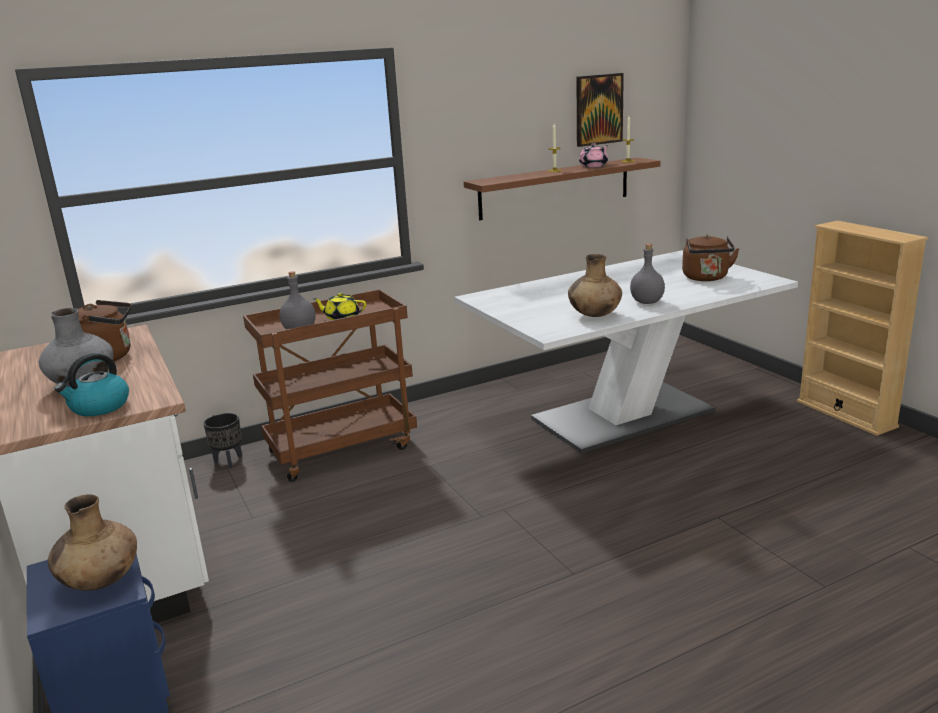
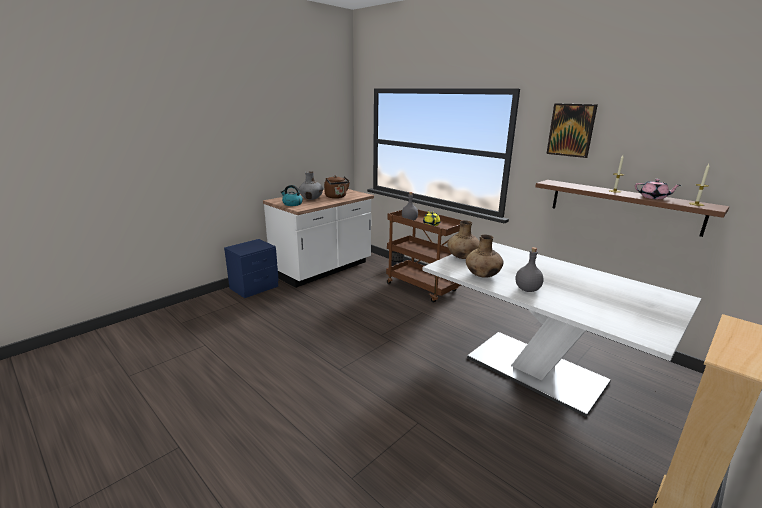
camera: 70 degrees right, 0 degrees up
(100, 581) = (249, 248): brown vase -> brown vase (462, 257)
(598, 109) = (689, 153): picture -> picture (571, 130)
(706, 278) = (619, 310): brown kettle -> none

